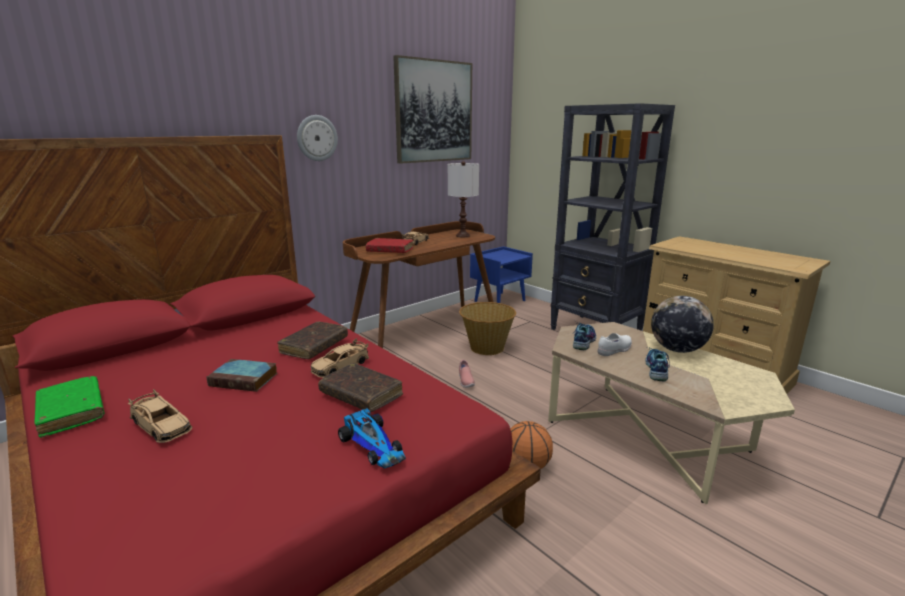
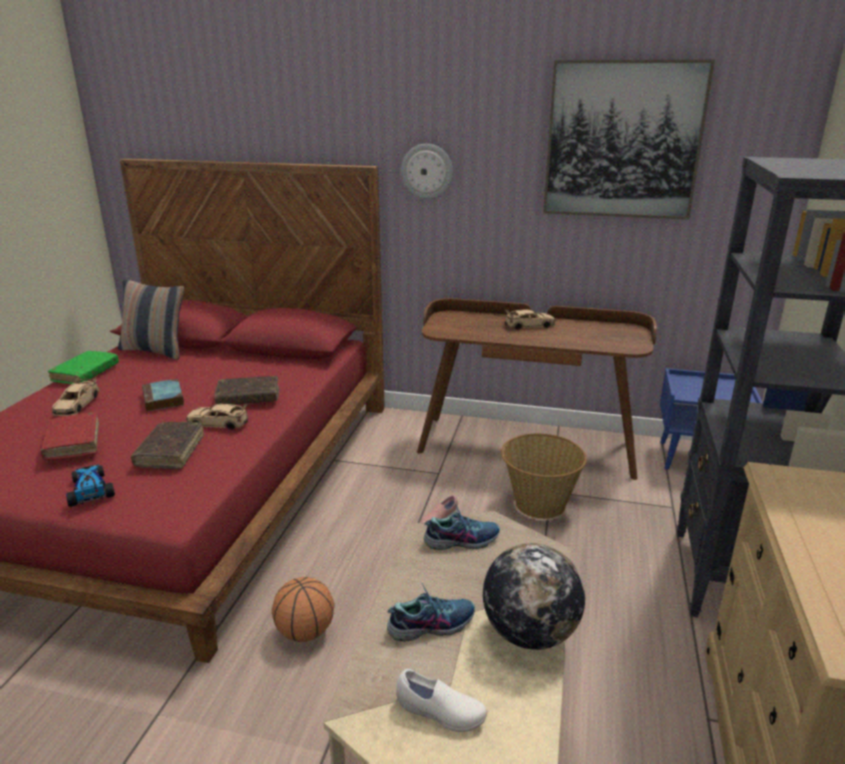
camera: 55 degrees right, 5 degrees up
(106, 366) = (155, 351): none -> pillow
(374, 445) = (89, 489): toy car -> toy car turned 135 degrees clockwise
(390, 250) = (471, 327): red book -> red book (73, 443)
(462, 235) = (610, 336): white table lamp -> none
(614, 351) = (458, 574): white shoe -> white shoe (440, 713)

